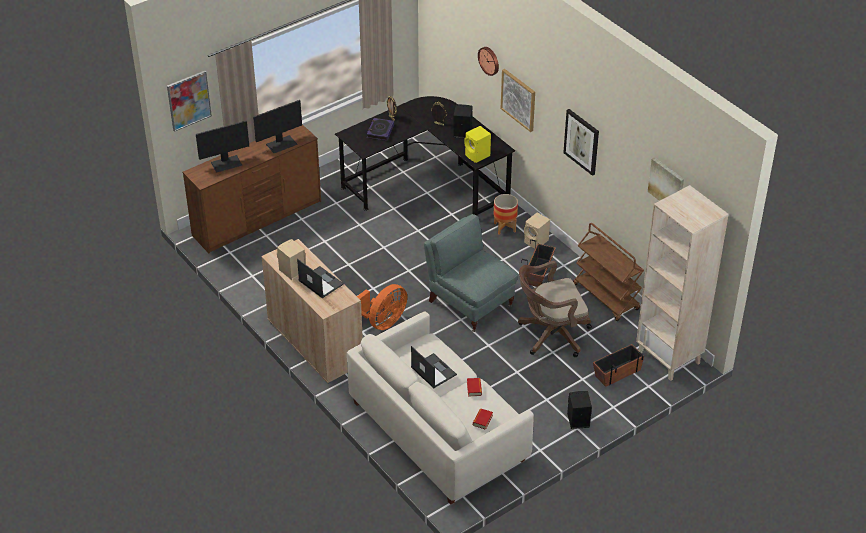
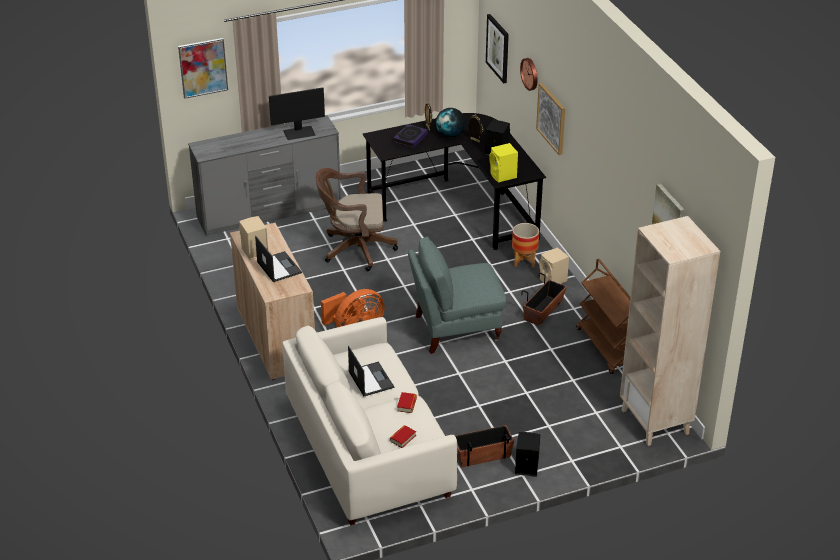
camera: 15 degrees right, 5 degrees down
(226, 163) = (235, 142): monitor -> none
(258, 219) = (270, 212): brown dresser -> grey dresser
(414, 122) = (450, 135): none -> globe
(470, 303) = (456, 329): grey armchair -> grey armchair turned 75 degrees counterclockwise
(550, 335) = (530, 375): brown office chair -> brown office chair (354, 249)
(582, 141) = (601, 166): picture -> picture (498, 48)
(617, 372) = (590, 426): planter -> planter (482, 455)

